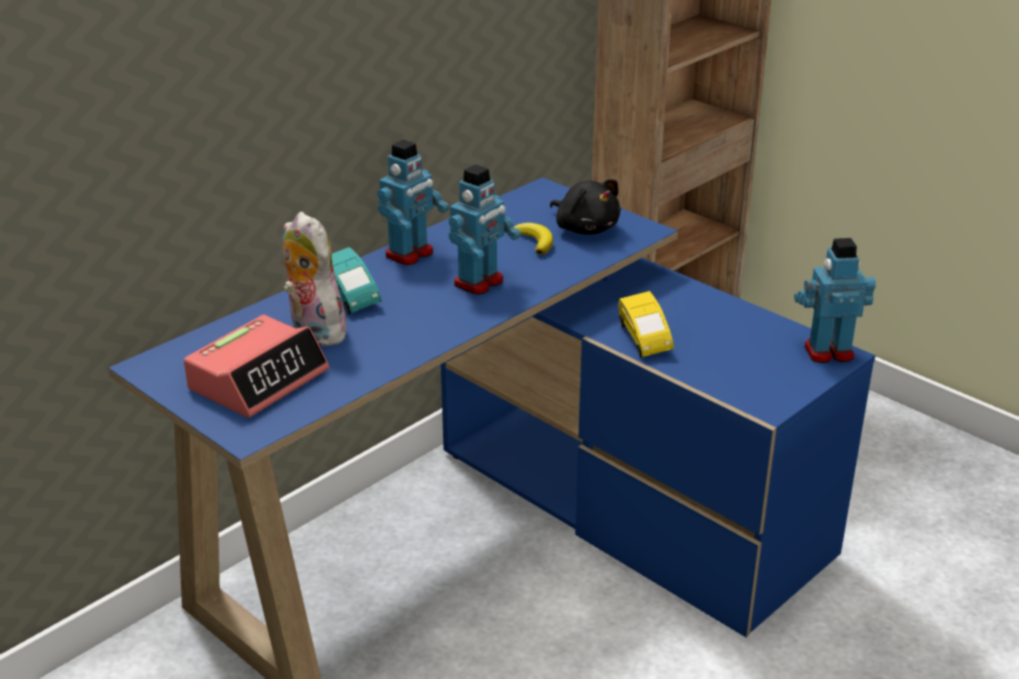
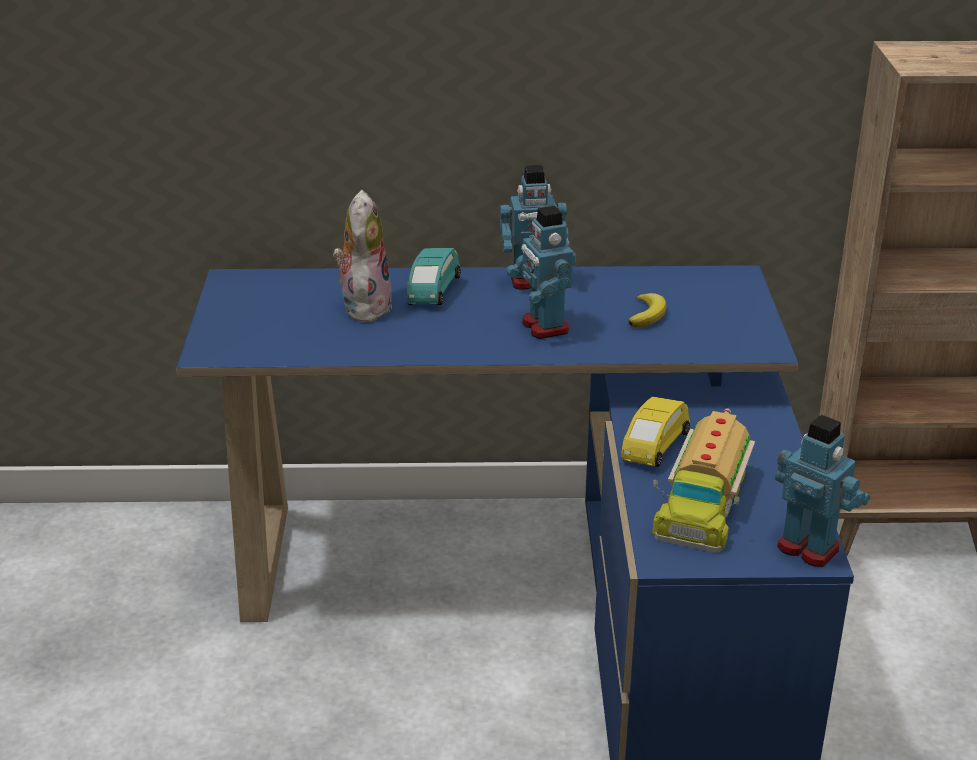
camera: 45 degrees right, 0 degrees up
(259, 380) = (275, 321): alarm clock -> none
(479, 283) = (544, 327): toy robot -> toy robot turned 75 degrees clockwise
(585, 228) = (713, 323): black plush toy -> none
(727, 357) = (702, 500): none -> toy truck

